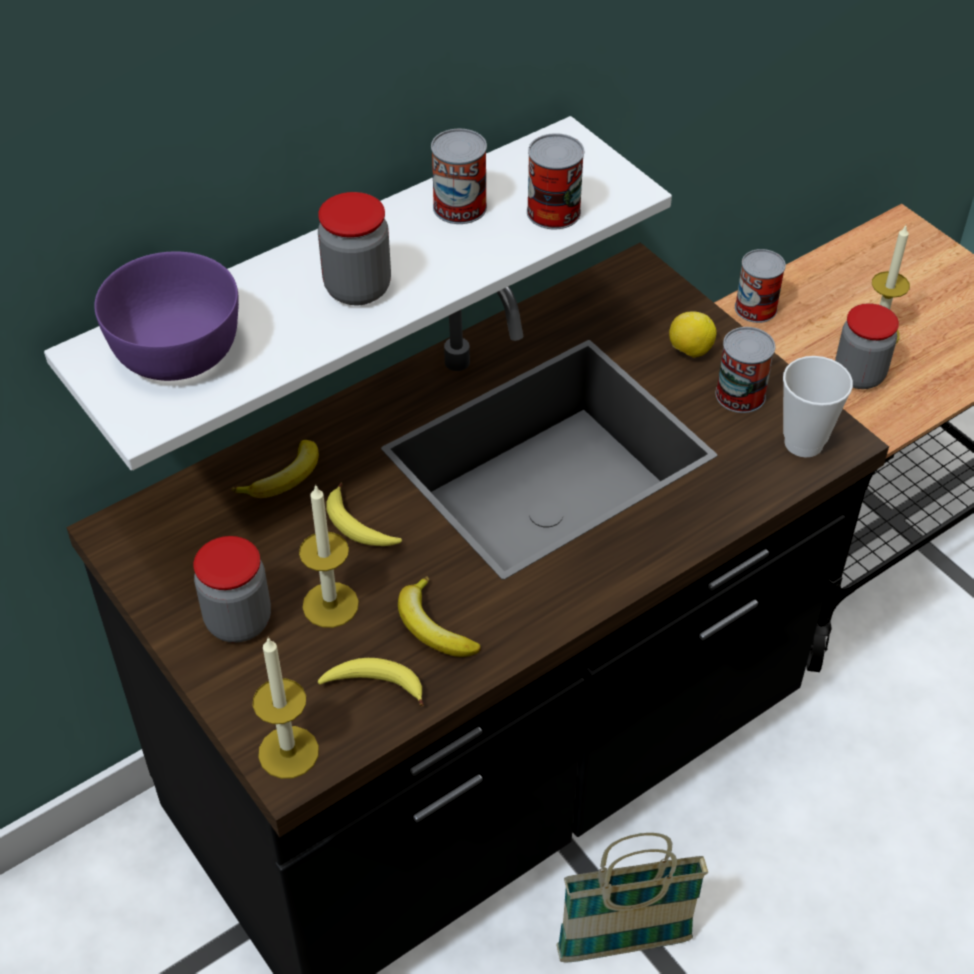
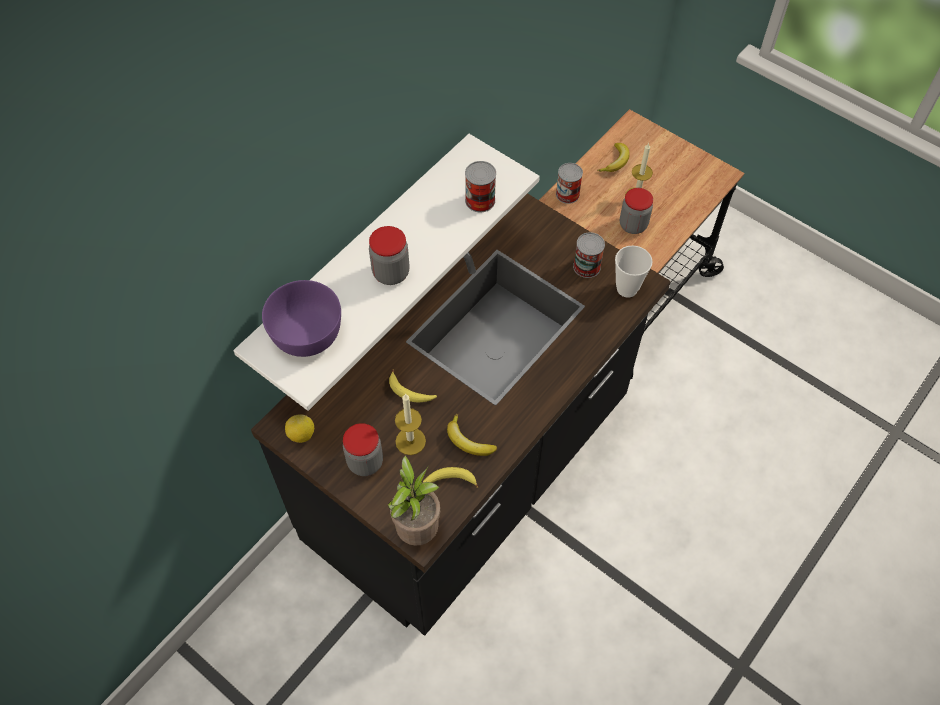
camera: 15 degrees left, 10 degrees up
(285, 479) = (360, 373): banana -> banana (615, 162)
(288, 752) = (417, 529): candle -> potted plant
(459, 207) = (428, 207): can -> none
(624, 945) = (568, 553): basket -> none
(690, 350) = (553, 245): lemon -> lemon (301, 435)

